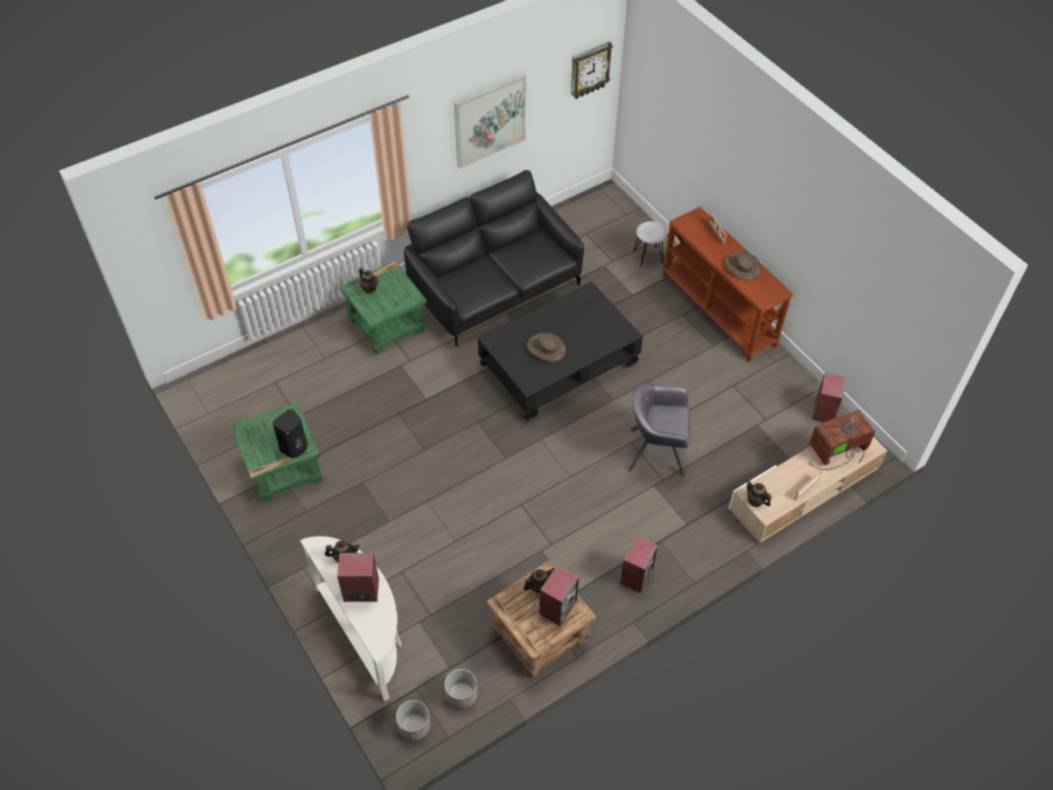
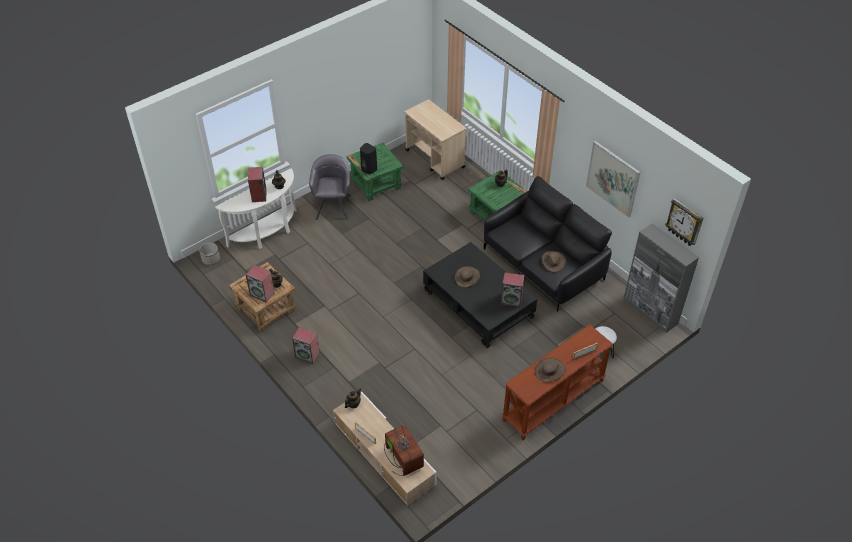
camera: 85 degrees right, 5 degrees down
(246, 384) = (435, 159): none -> beige cart
(461, 694) = (228, 277): planter -> none
(531, 255) = (553, 261): none -> brown hat
(586, 201) = (650, 311): none -> grey cabinet
(656, 451) = (408, 363): grey armchair -> grey armchair (333, 207)
(823, 411) = (460, 471): speaker -> speaker (511, 300)

